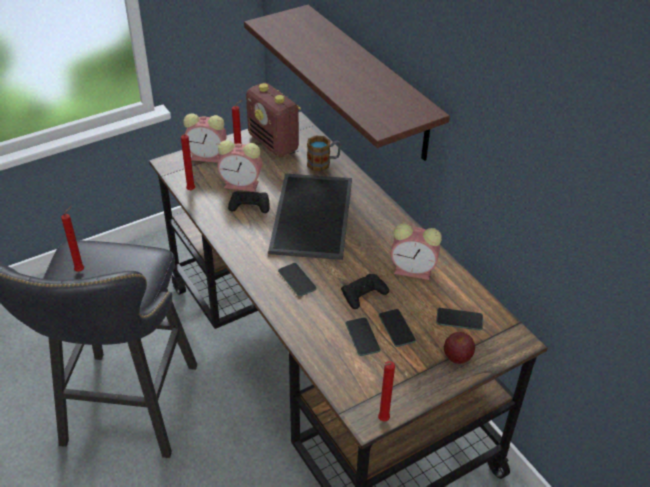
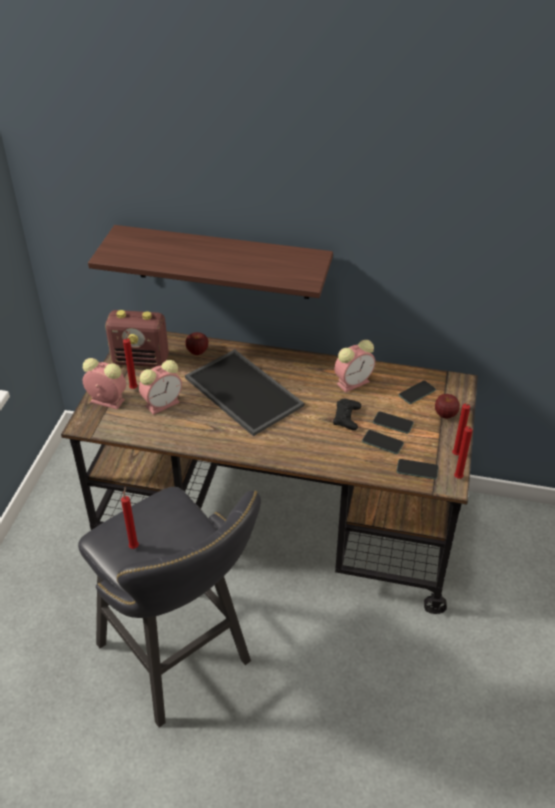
camera: 45 degrees left, 0 degrees up
(190, 191) = (132, 433): red candle -> red candle (457, 455)
(208, 156) = (106, 400): alarm clock -> alarm clock turned 120 degrees counterclockwise
(250, 205) = (191, 414): black game controller -> none
(297, 280) = (296, 438): phone -> phone (417, 469)
(323, 163) = (197, 352): mug -> apple

